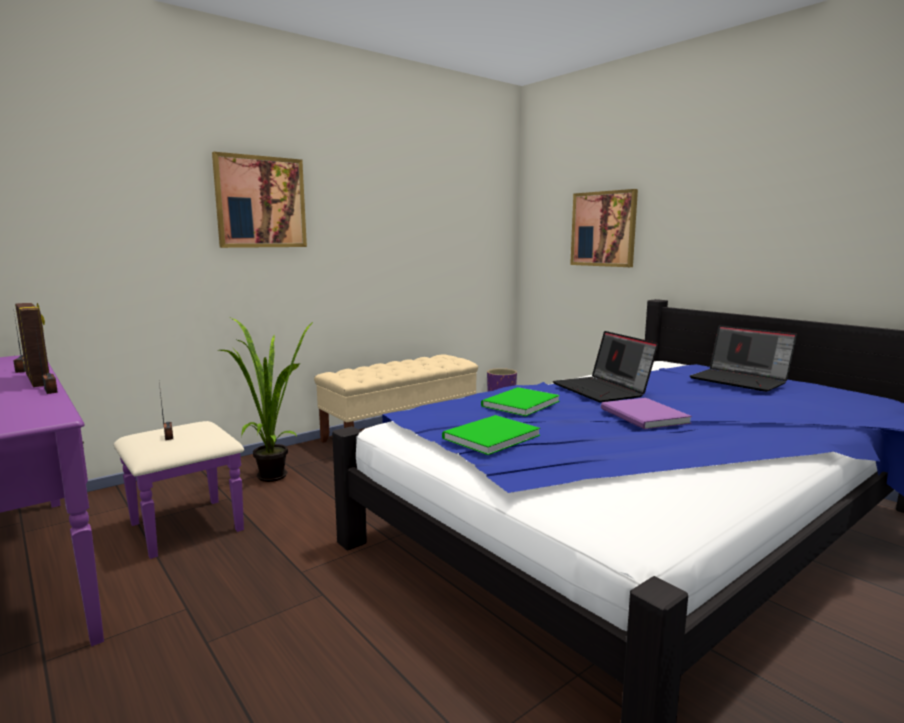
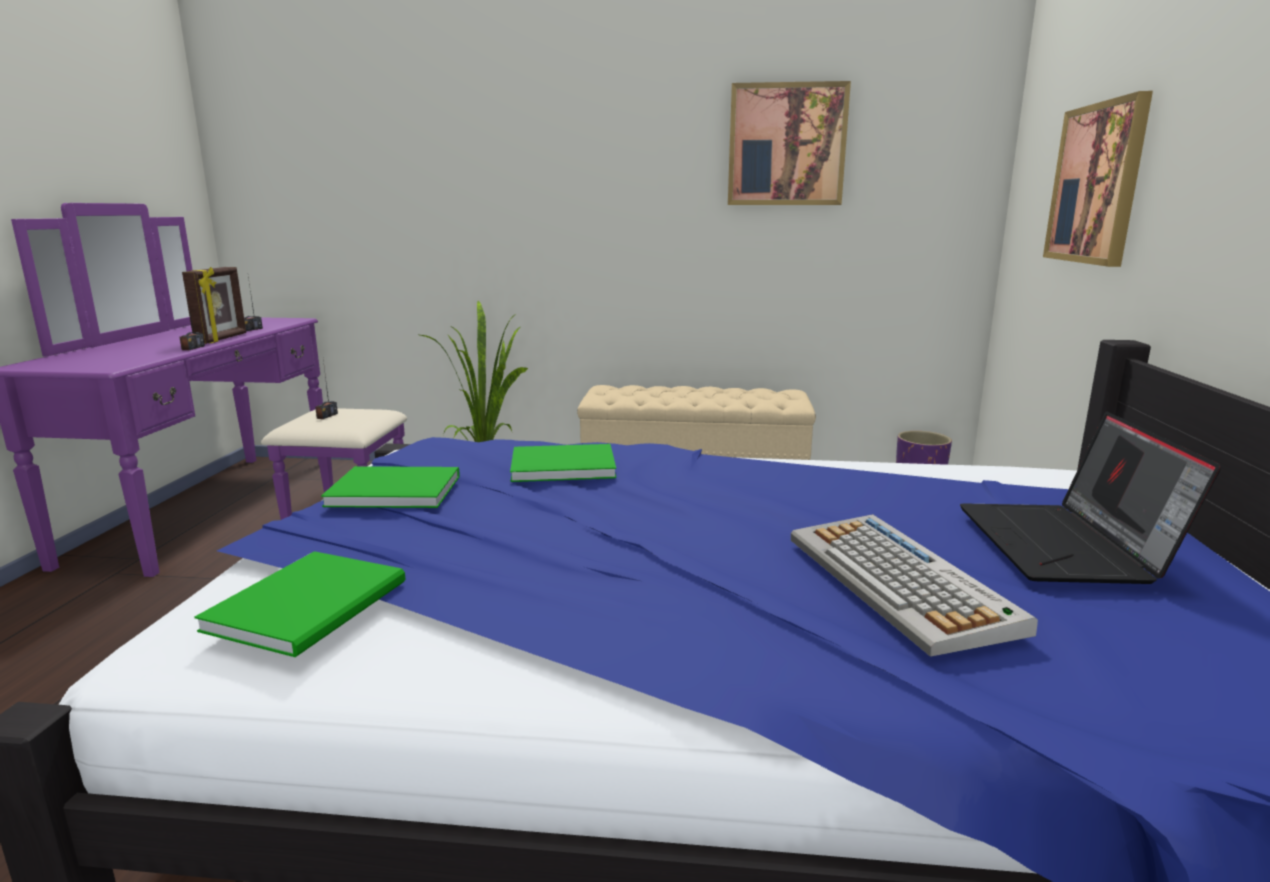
camera: 45 degrees right, 5 degrees up
(260, 202) = (535, 160): picture -> picture (786, 145)
(603, 390) = (733, 482): laptop -> none
(638, 484) = (315, 604): none -> green book
(644, 416) = (632, 534): purple book -> none
(748, 403) = (900, 583): none -> keyboard

